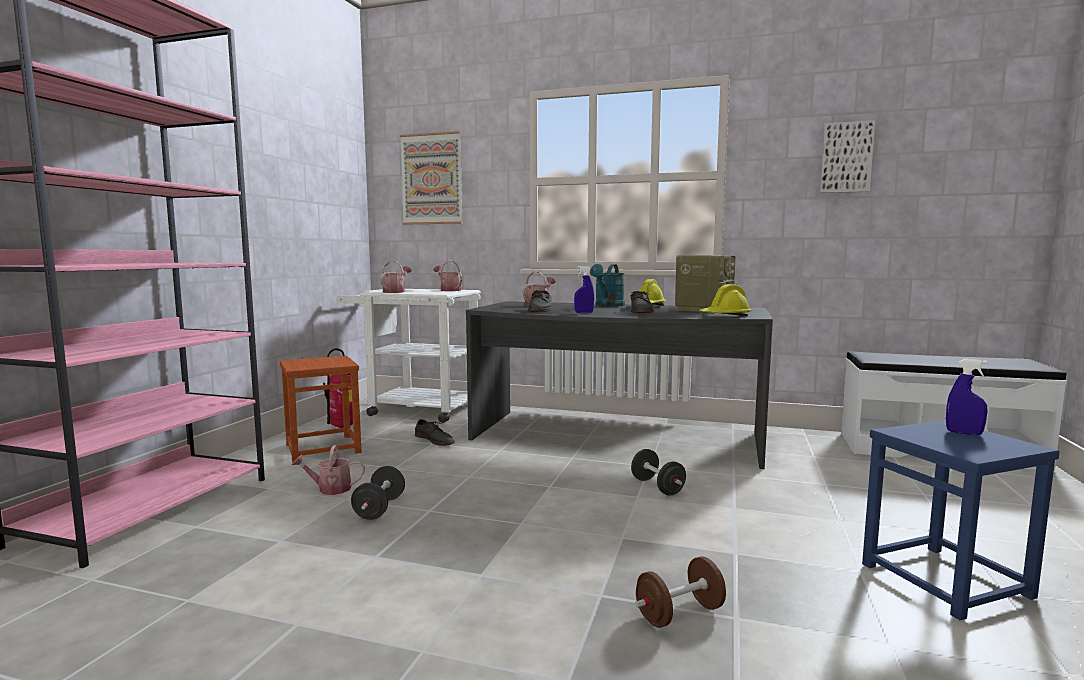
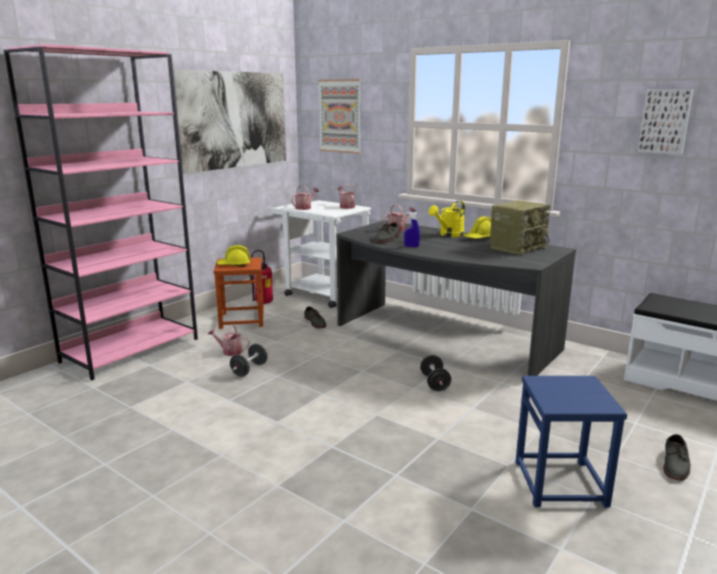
camera: 20 degrees right, 10 degrees up
(294, 170) = (233, 120): none -> picture
(608, 306) = (449, 235): turquoise watering can -> yellow watering can
(641, 311) = (459, 247): grey shoe -> grey shoe (675, 464)
(680, 614) = (366, 466): brown dumbbell -> none
(725, 316) = (510, 262): yellow hard hat -> yellow hard hat (234, 265)
(964, 433) = (584, 389): blue spray bottle -> none

